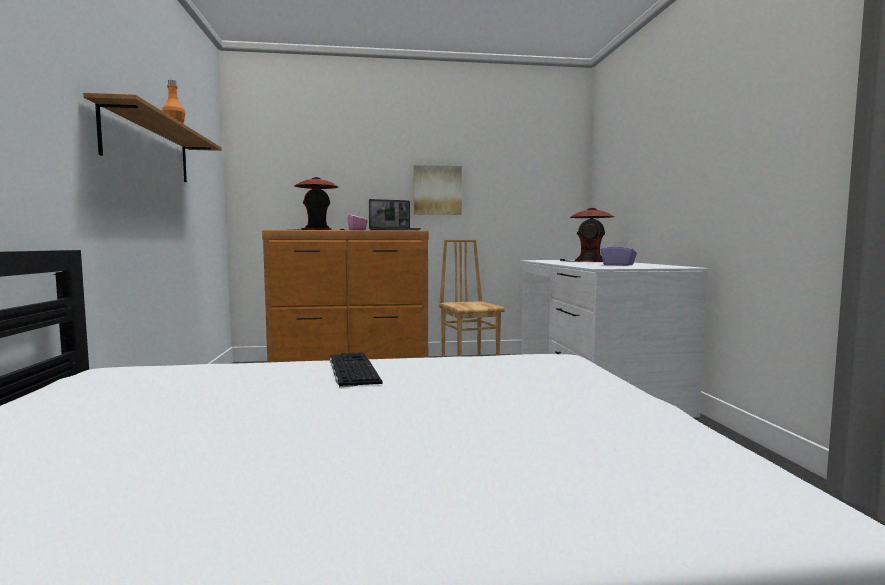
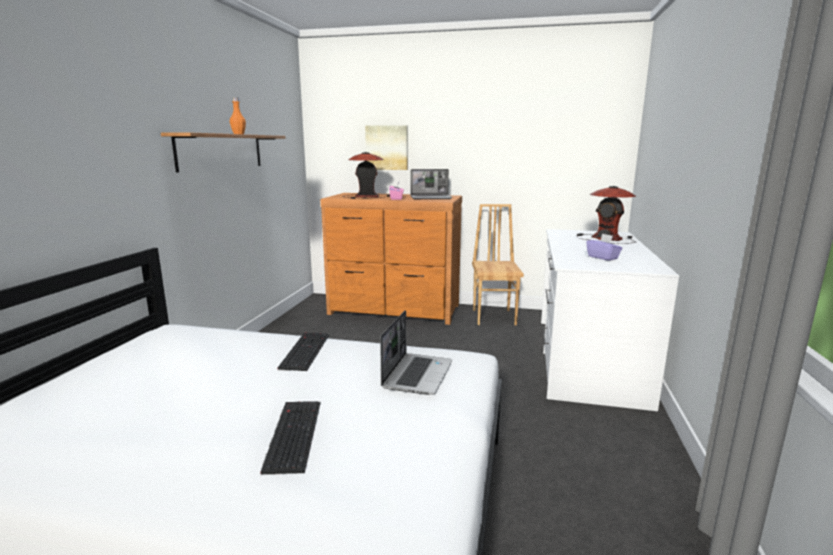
camera: 20 degrees right, 10 degrees up
(437, 190) = (478, 157): picture -> picture (387, 147)
(453, 438) = (292, 434): none -> keyboard
(525, 372) = (417, 374): none -> laptop

